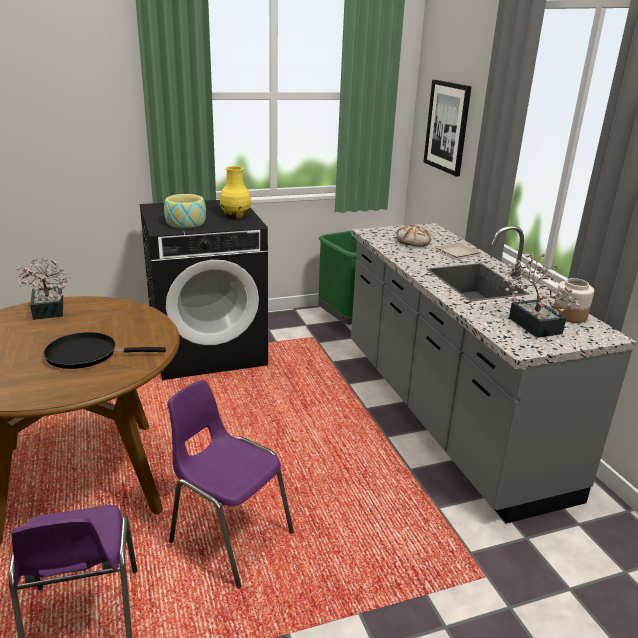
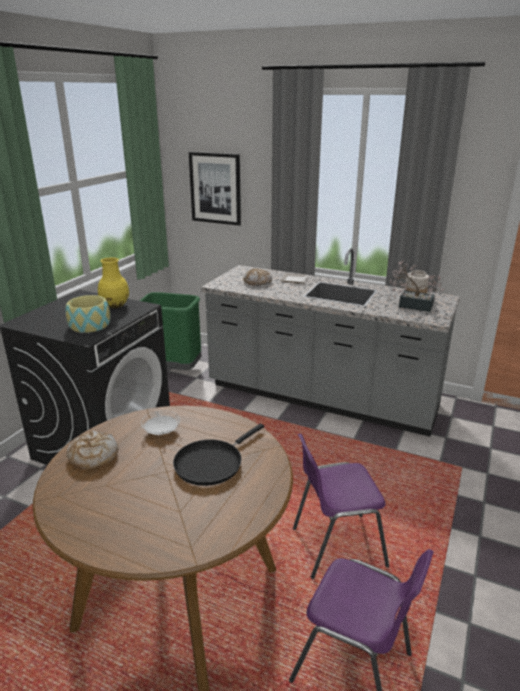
camera: 45 degrees left, 0 degrees up
(47, 311) = (93, 456): potted plant -> bread
(110, 319) = (161, 431): none -> white plate

